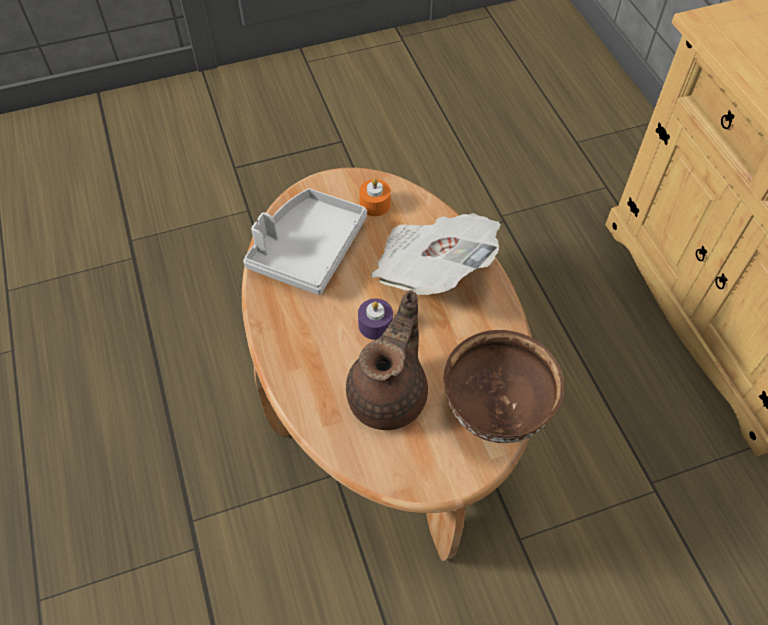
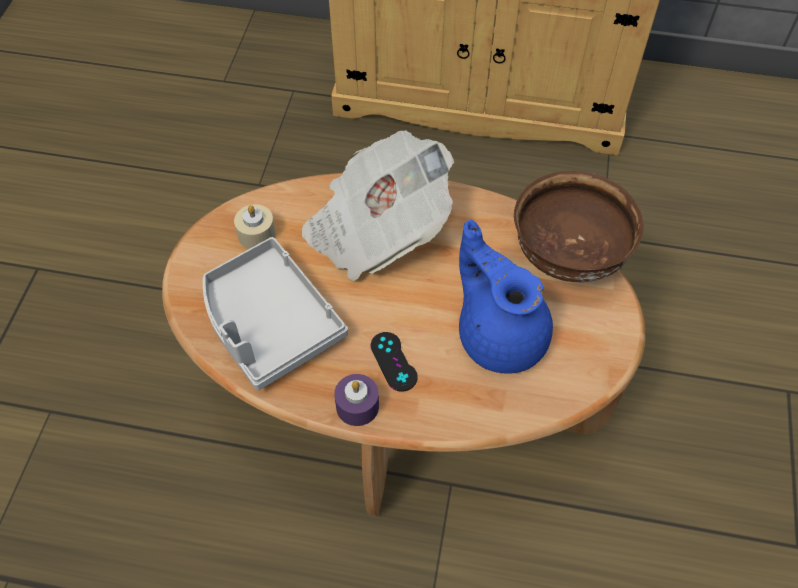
camera: 60 degrees left, 0 degrees up
(322, 337) = (393, 361): none -> black game controller
(375, 204) = (257, 235): orange candle -> beige candle
(375, 325) = (410, 308): purple candle -> purple candle (357, 406)
(390, 394) = (500, 335): brown teapot -> blue teapot

